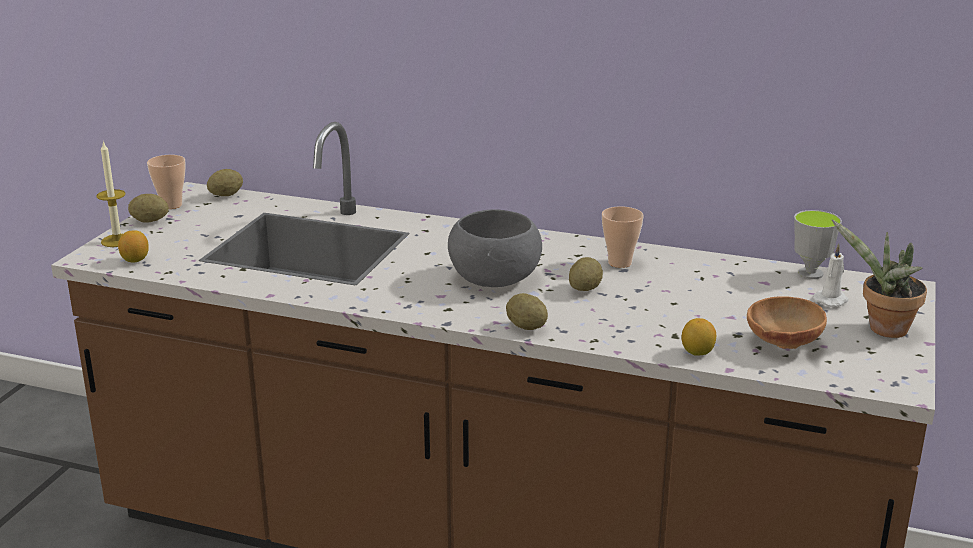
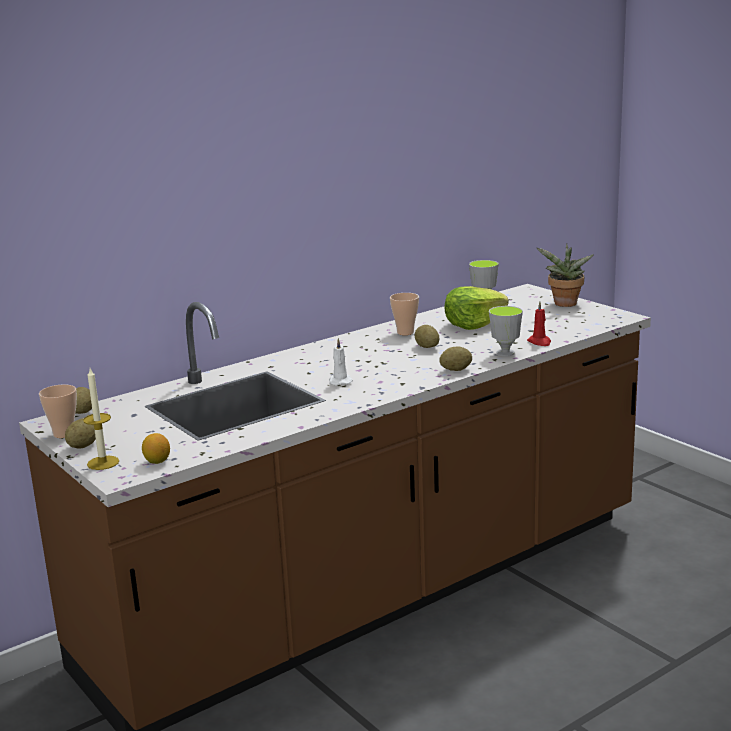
camera: 55 degrees left, 5 degrees down
(494, 278) = (377, 364): grey bowl -> none
(625, 341) = (505, 353): none -> cup
(697, 352) = (539, 342): lemon -> red candle
(706, 293) = (473, 324): none -> lettuce
(781, 343) = (552, 325): brown bowl -> none
(831, 300) = (519, 305): white candle -> white candle (340, 381)

